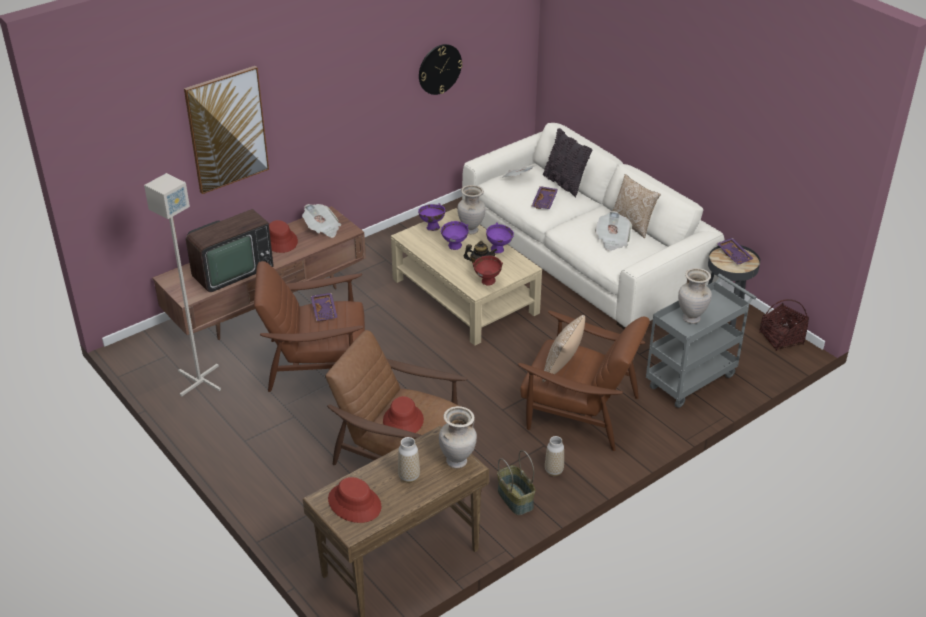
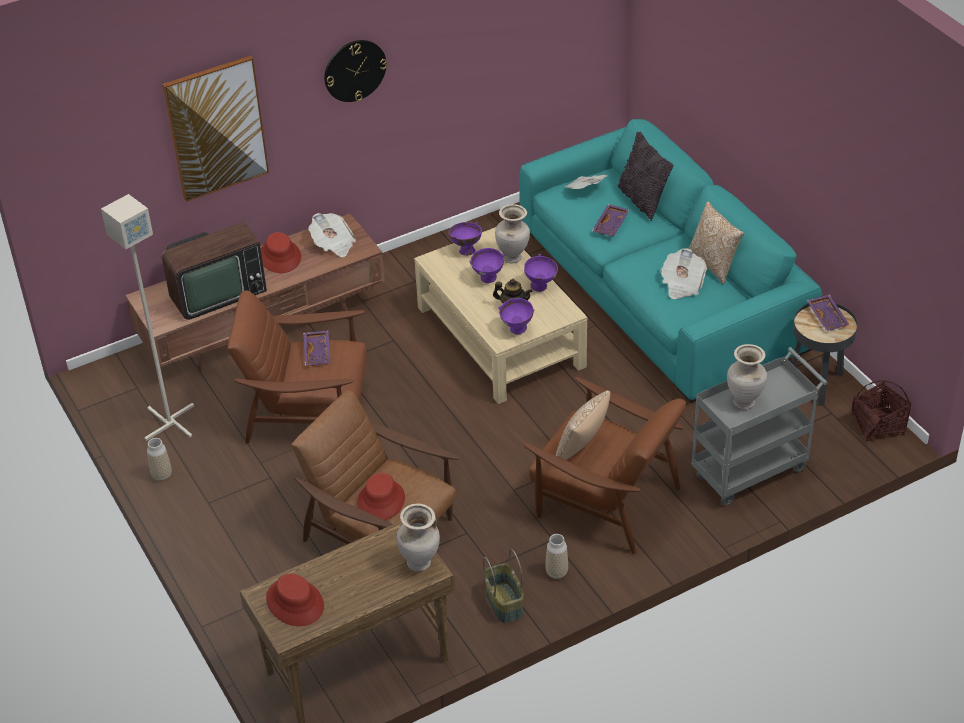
camera: 10 degrees right, 5 degrees up
(409, 477) = (361, 577): vase -> vase (162, 476)
(439, 69) = (492, 51): wall clock -> wall clock (354, 70)
(488, 282) = (517, 330): red bowl -> purple bowl
(585, 251) = (661, 287): white sofa -> turquoise sofa

